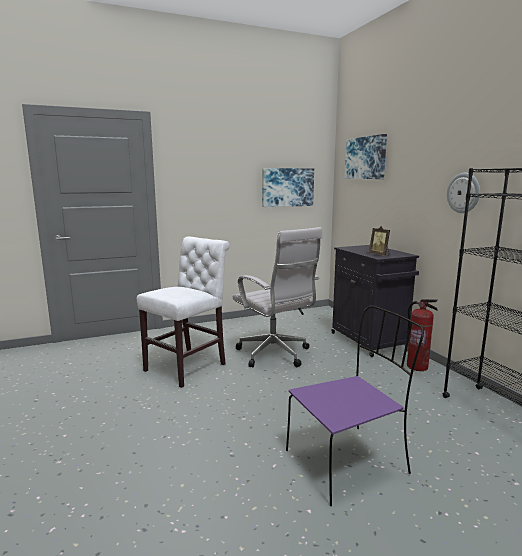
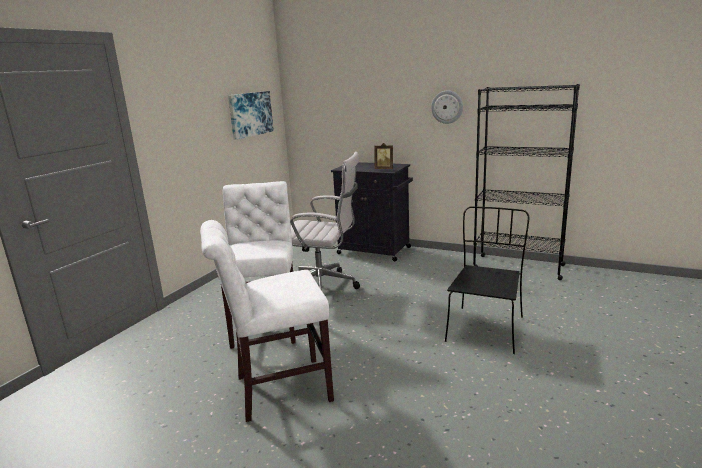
camera: 40 degrees left, 5 degrees up
(114, 414) = (277, 390): none -> white chair
(348, 461) = (485, 328): purple chair -> black chair
(366, 158) = (328, 78): picture -> none
(417, 366) = (432, 256): fire extinguisher -> none

